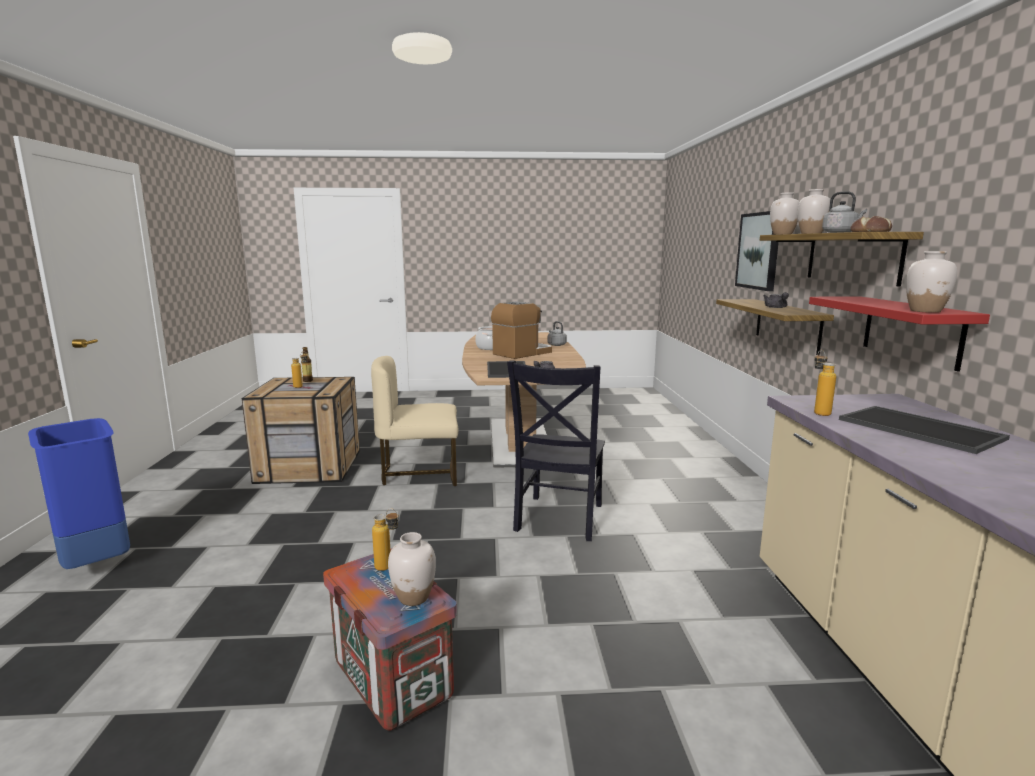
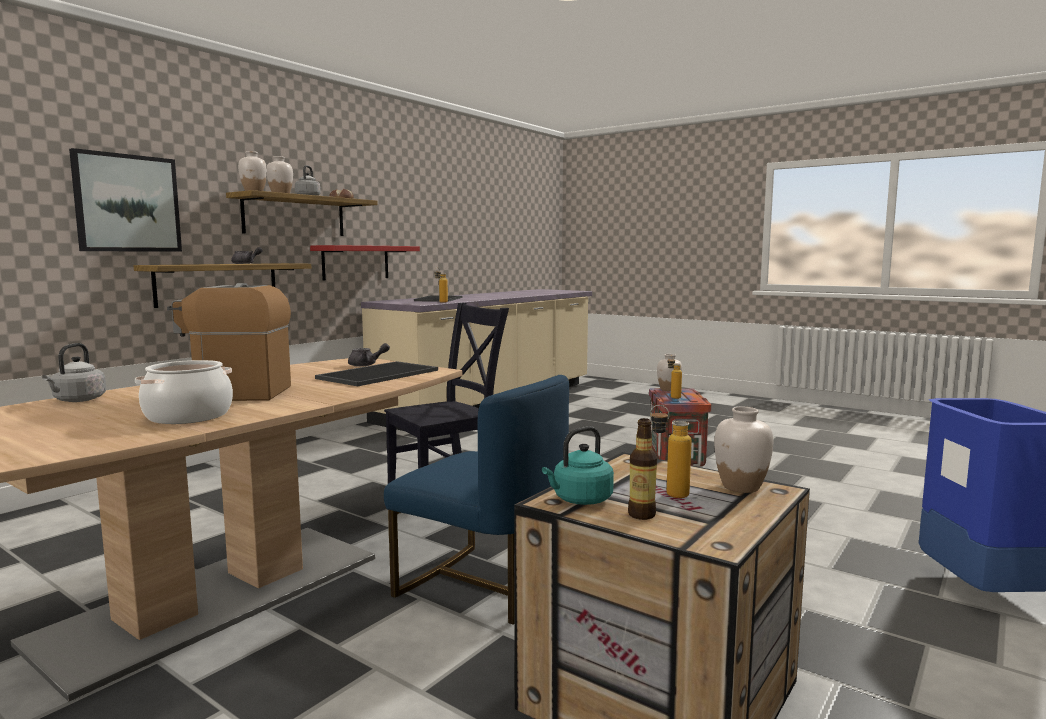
camera: 140 degrees left, 5 degrees down
(333, 380) = (580, 500): none -> turquoise kettle
(420, 473) = (483, 586): beige chair -> blue chair
(925, 311) = (403, 245): white vase -> white vase (740, 487)

